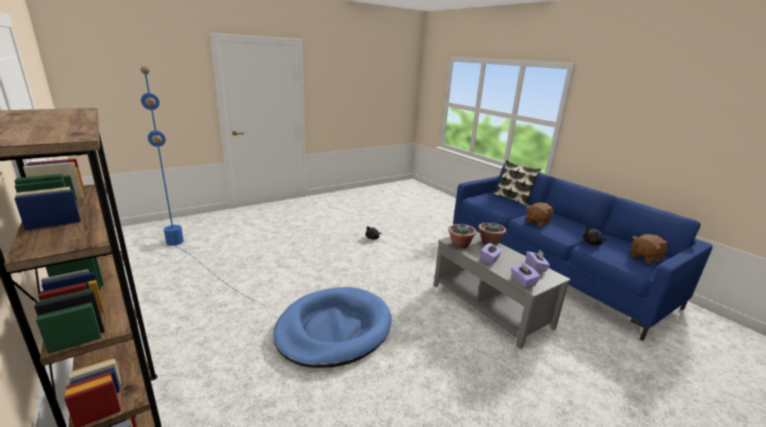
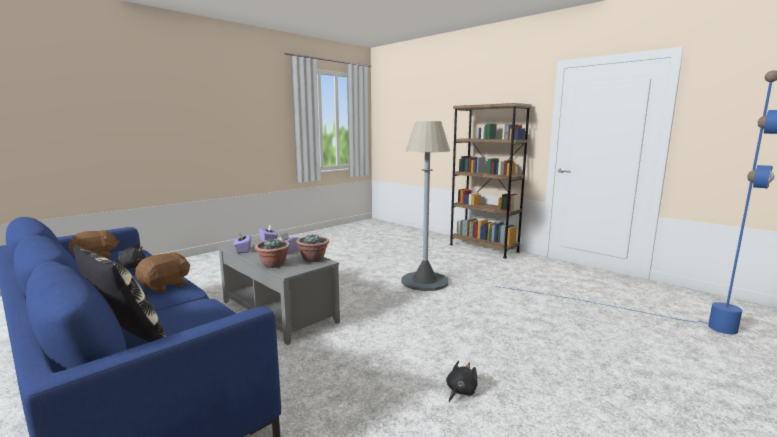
camera: 170 degrees right, 10 degrees down
(333, 329) = (424, 281): blue dog bed -> grey floor lamp

